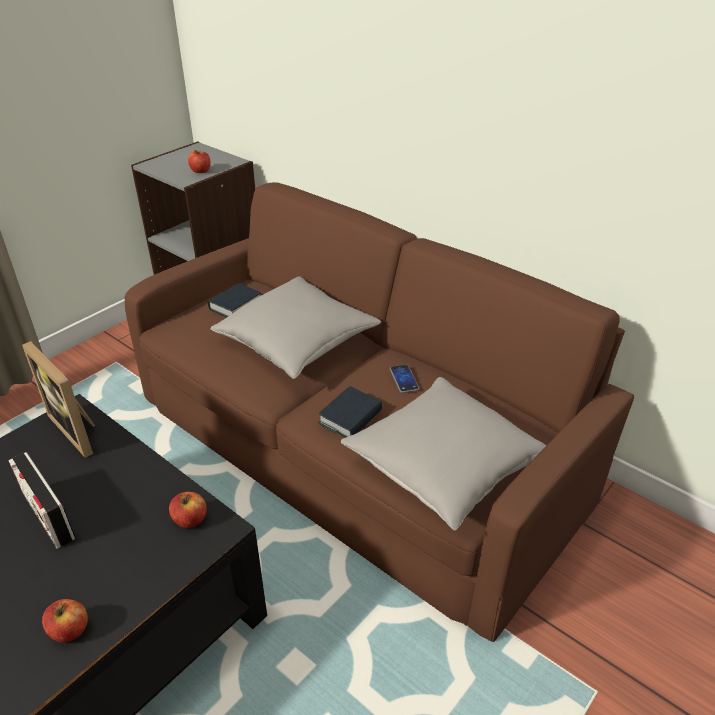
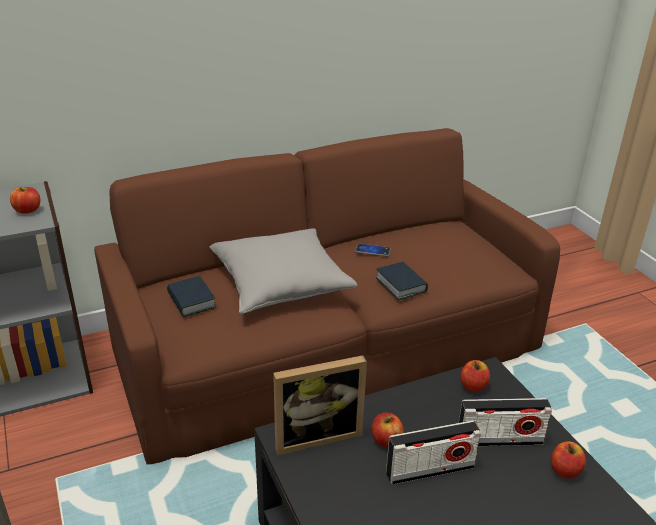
camera: 65 degrees left, 5 degrees down
(83, 475) = (386, 440): none -> apple
(106, 560) = (499, 440): none -> radio
(444, 465) = (472, 264): grey pillow -> none

